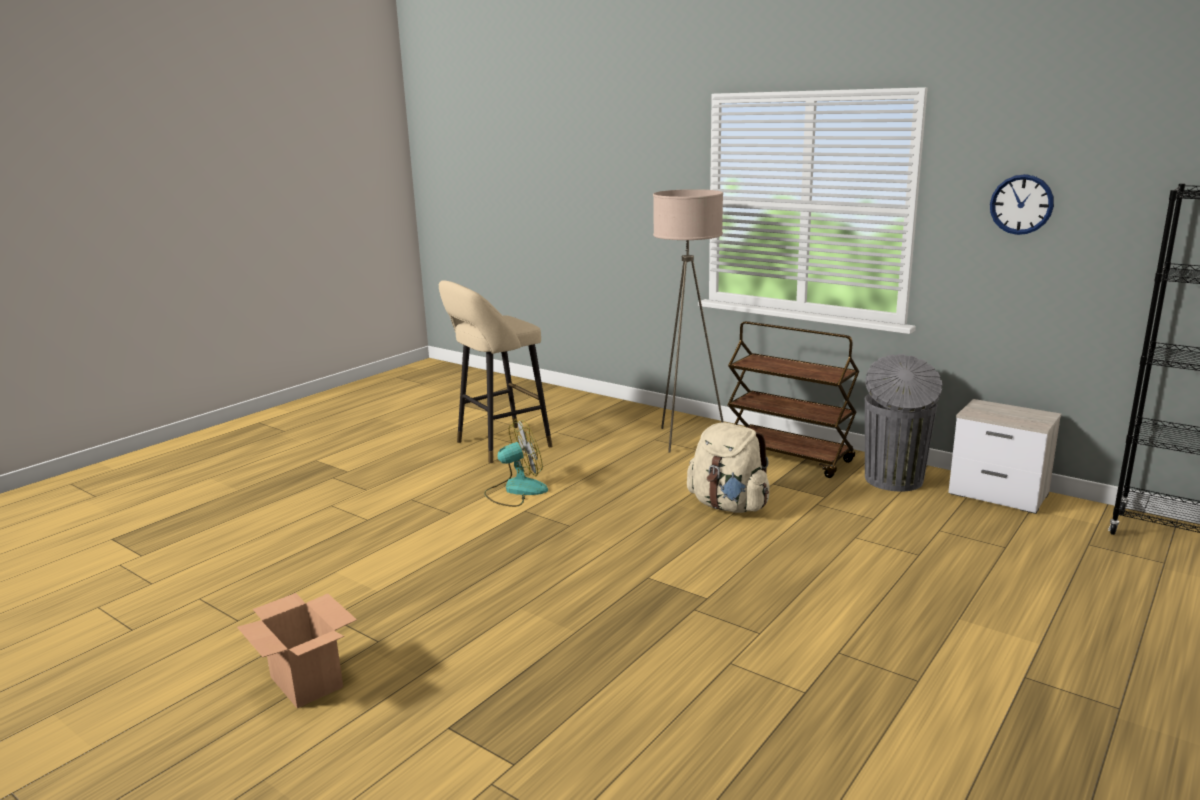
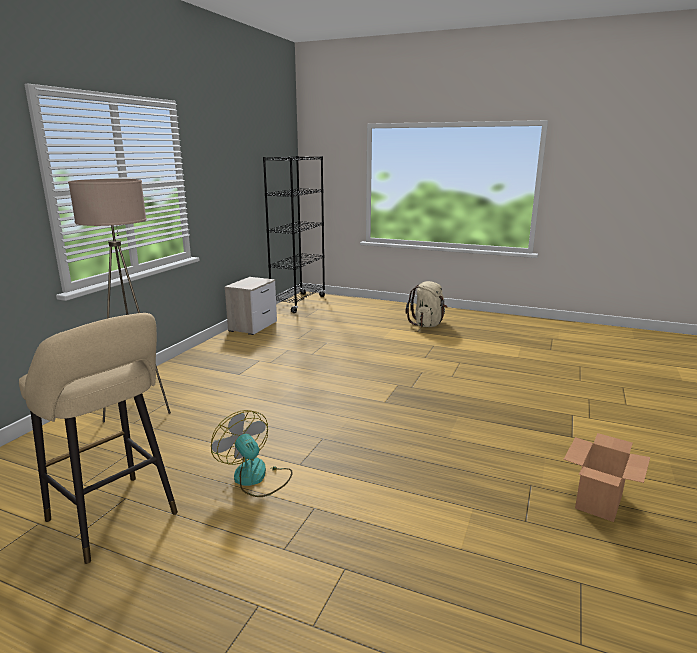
camera: 105 degrees left, 0 degrees up
(728, 506) = (277, 385): beige backpack -> beige backpack (427, 324)
(788, 457) = (191, 371): brown cart -> none
(894, 480) = (234, 345): grey trash can -> none
(1021, 204) = (220, 172): wall clock -> none

